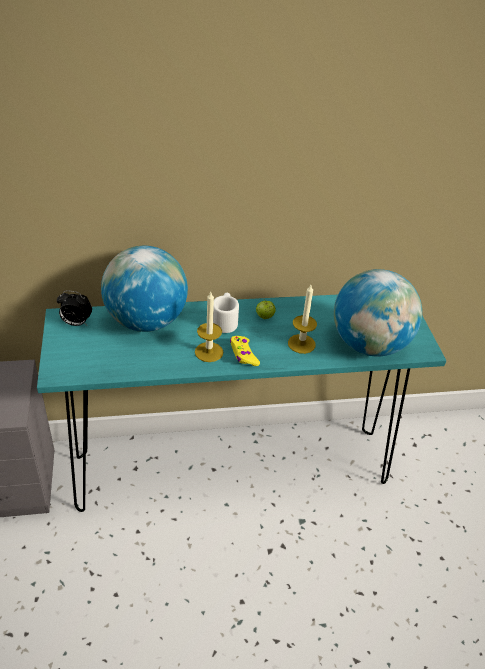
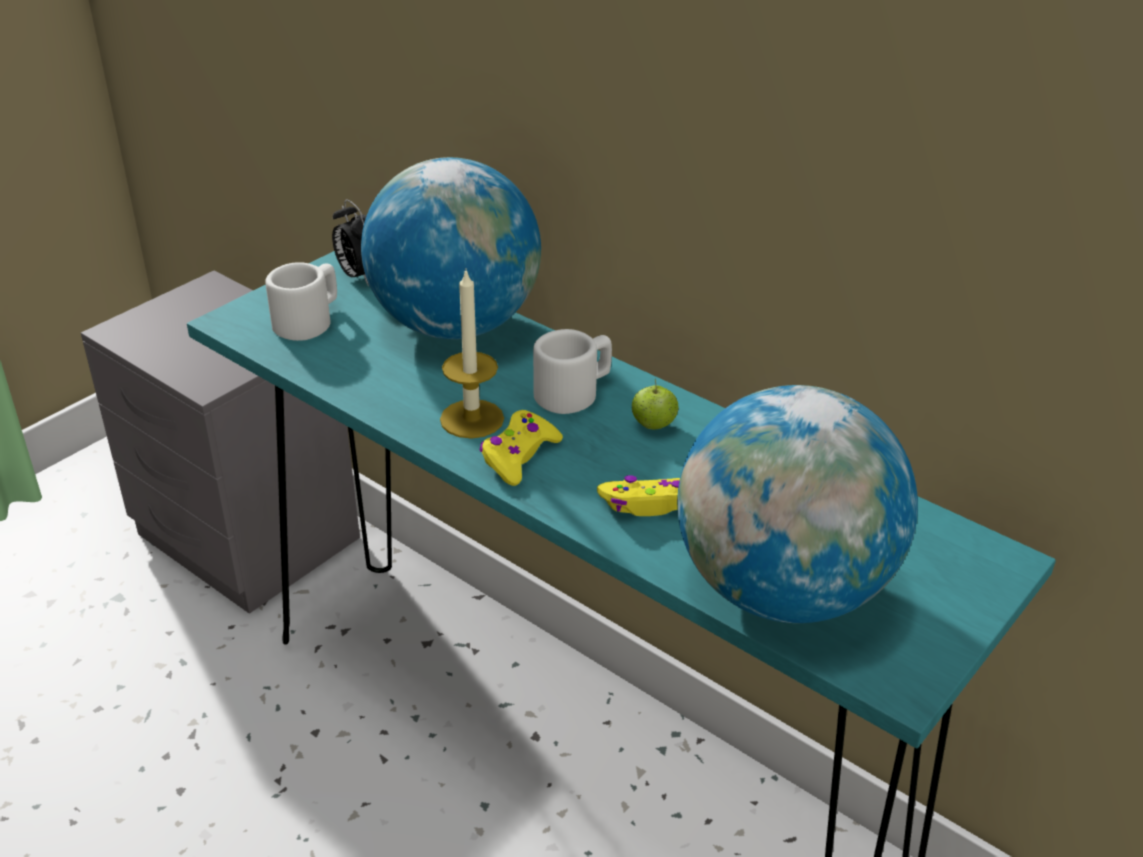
camera: 50 degrees right, 5 degrees down
(88, 353) = (309, 320): none -> white mug
(301, 344) = (647, 503): candle -> yellow game controller

